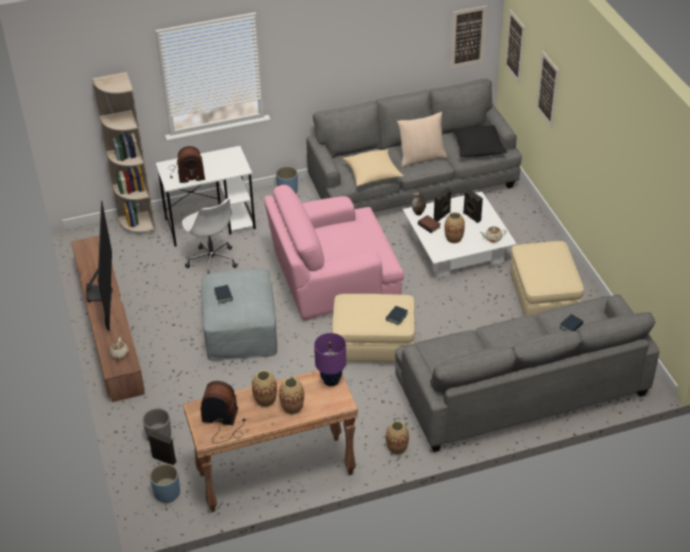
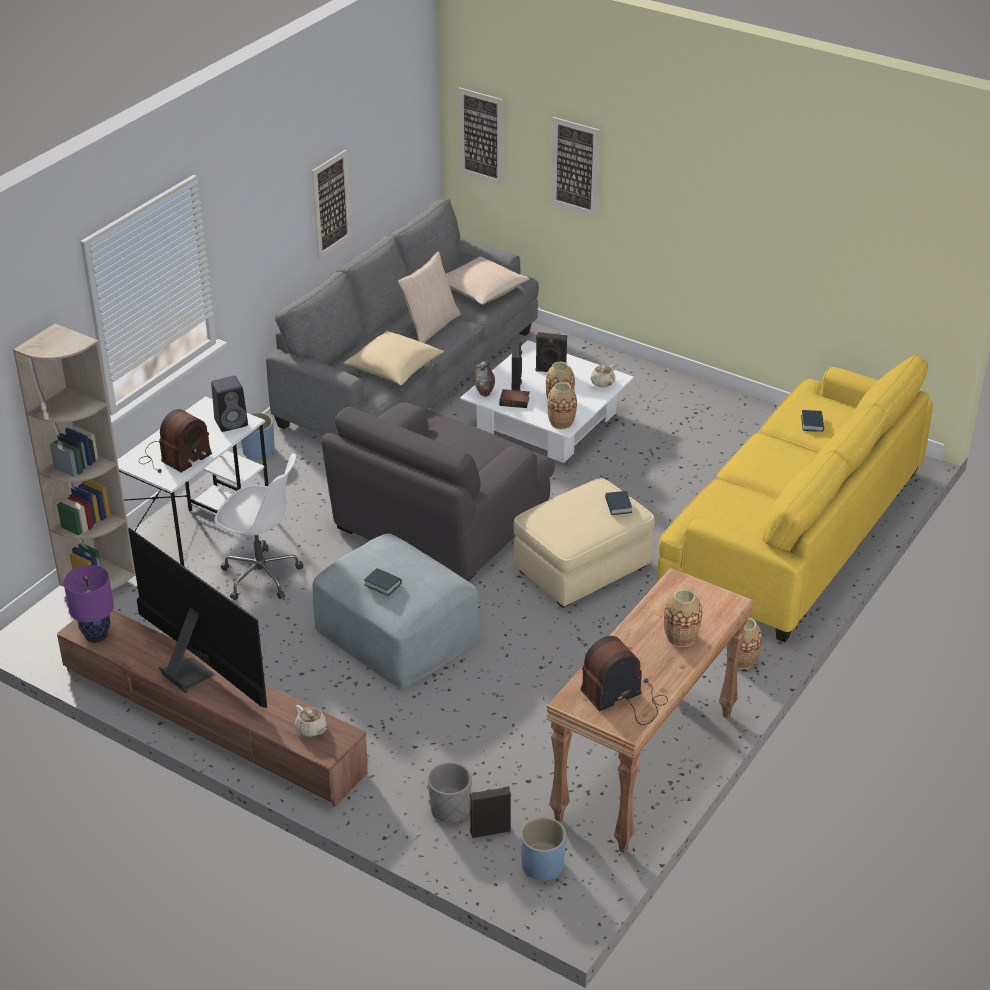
camera: 40 degrees left, 5 degrees down
(235, 166) = (232, 422): none -> black speaker
(265, 400) = (640, 647): vase -> vase (561, 423)
(331, 380) = (685, 586): purple table lamp -> purple table lamp (96, 635)
(333, 277) = (441, 520): pink armchair -> grey armchair
(468, 37) = (410, 145): picture -> picture (331, 204)
(478, 147) = (482, 290): black pillow -> beige pillow
(521, 390) = (794, 531): grey sofa -> yellow sofa
(543, 299) = (703, 431): beige ottoman -> none

